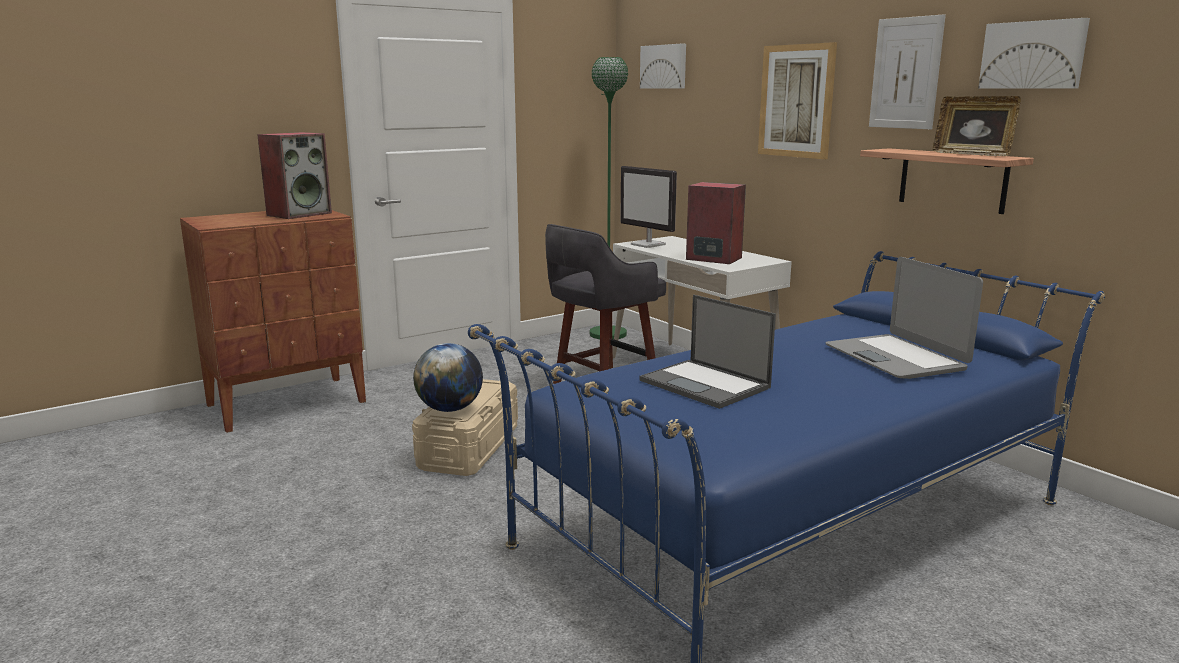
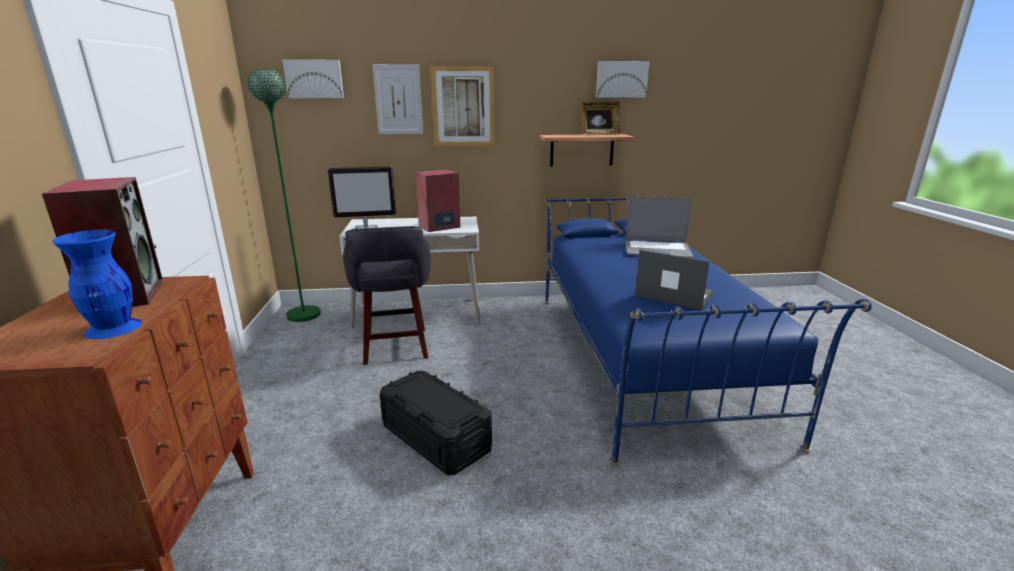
camera: 60 degrees left, 5 degrees up
(247, 222) = (114, 328): none -> blue vase
(450, 409) = (450, 411): globe -> none
(469, 447) = (436, 438): beige storage box -> black storage box
(706, 384) = (673, 294): laptop -> laptop turned 135 degrees counterclockwise
(905, 73) = (547, 88): picture -> picture (398, 99)

